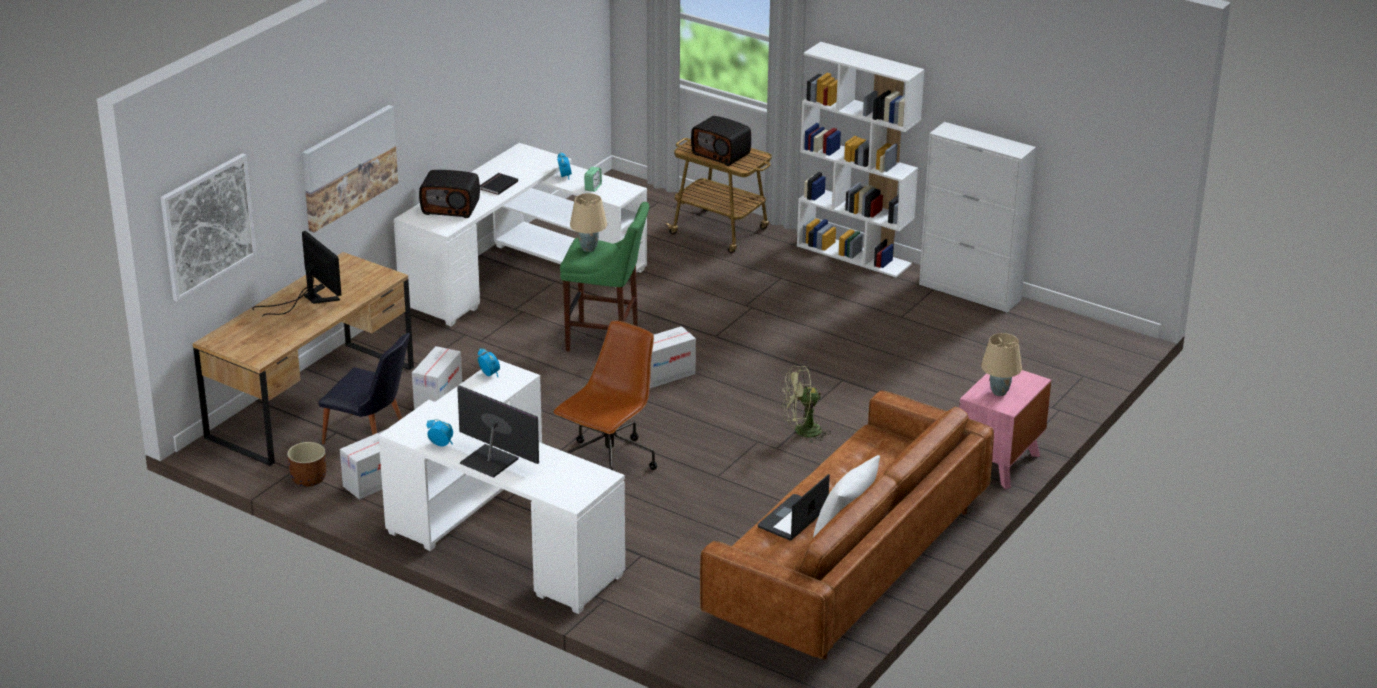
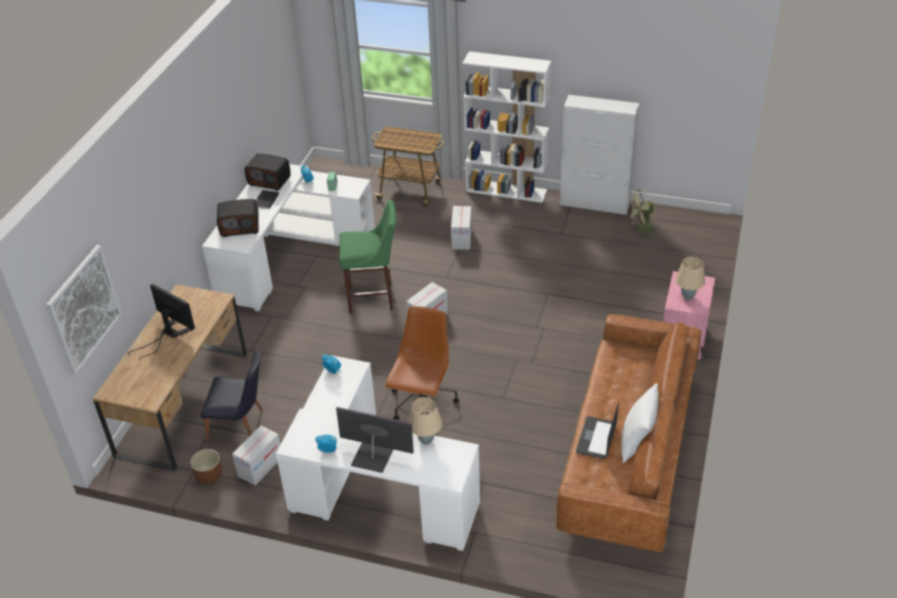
camera: 15 degrees left, 10 degrees up
(348, 167) = (168, 222): picture -> none
(438, 398) = (275, 376): cardboard box -> cardboard box (461, 238)
(589, 249) = (355, 241): beige table lamp -> beige table lamp (426, 441)
(722, 154) = (407, 140): radio -> radio (270, 181)
(802, 432) = (542, 344): green fan -> green fan (642, 230)

